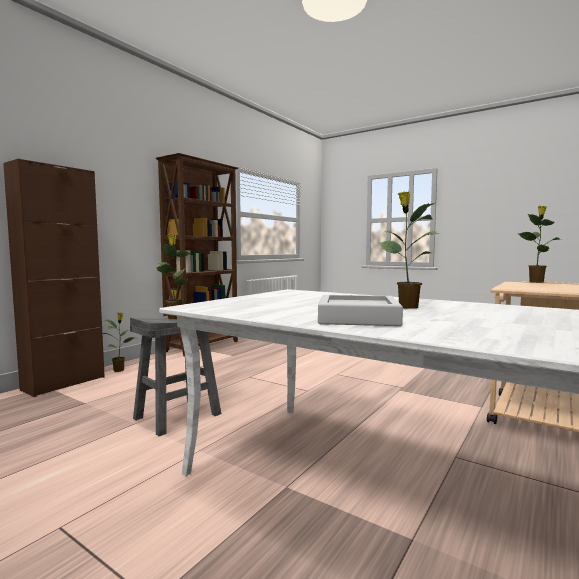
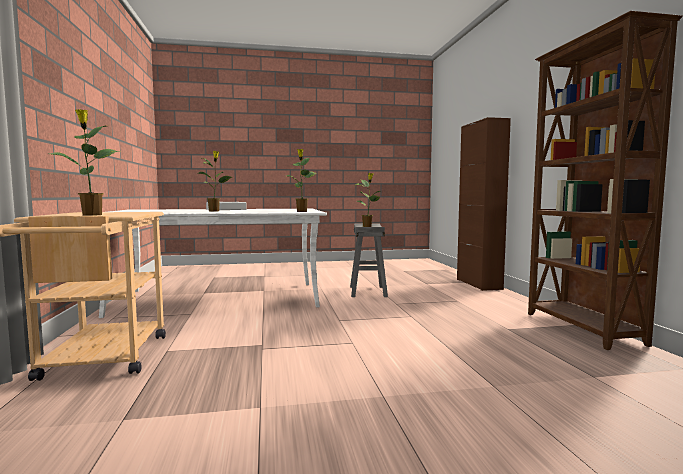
camera: 135 degrees right, 0 degrees up
(119, 370) = (498, 294): potted plant -> potted plant (301, 211)

